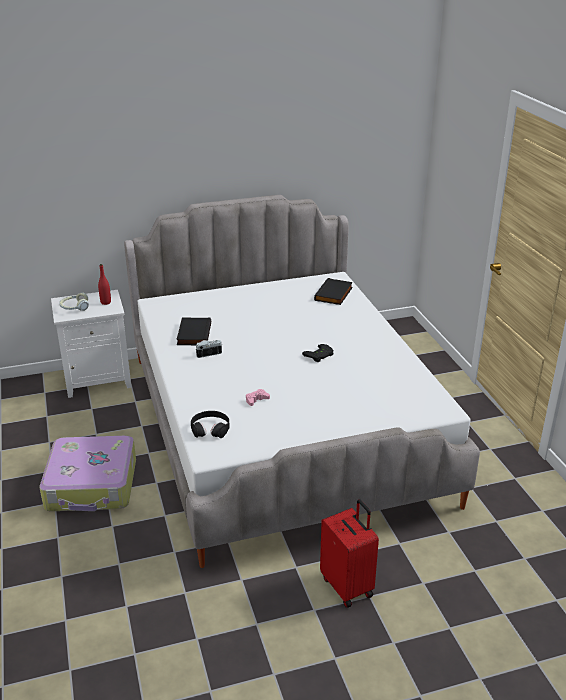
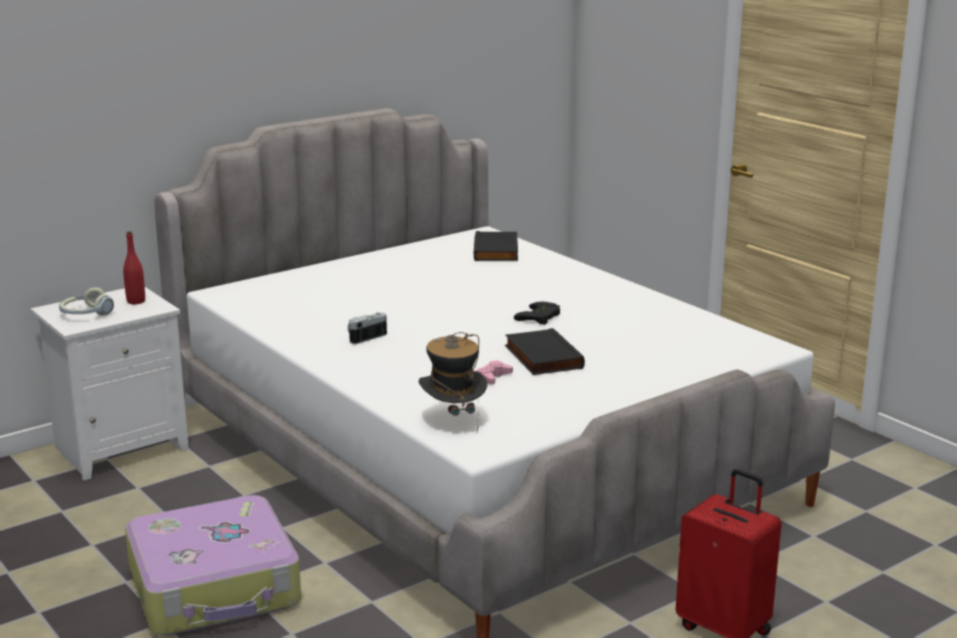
camera: 20 degrees left, 10 degrees down
(193, 334) = (320, 319): black book -> black book (541, 357)
(210, 429) = (453, 420): black headphones -> hat

